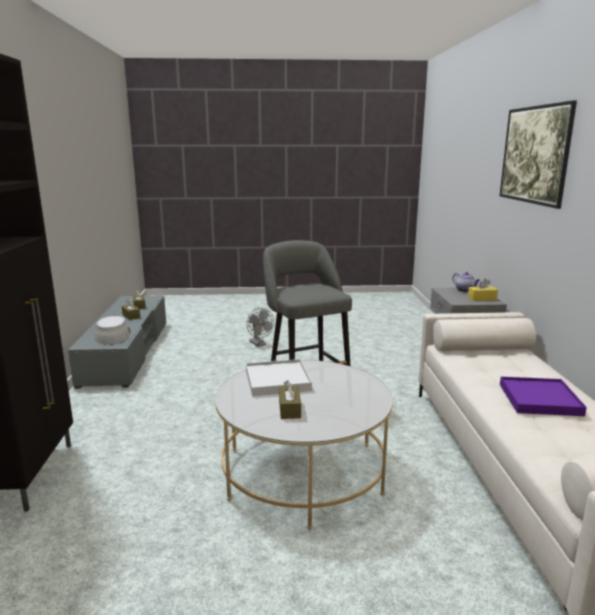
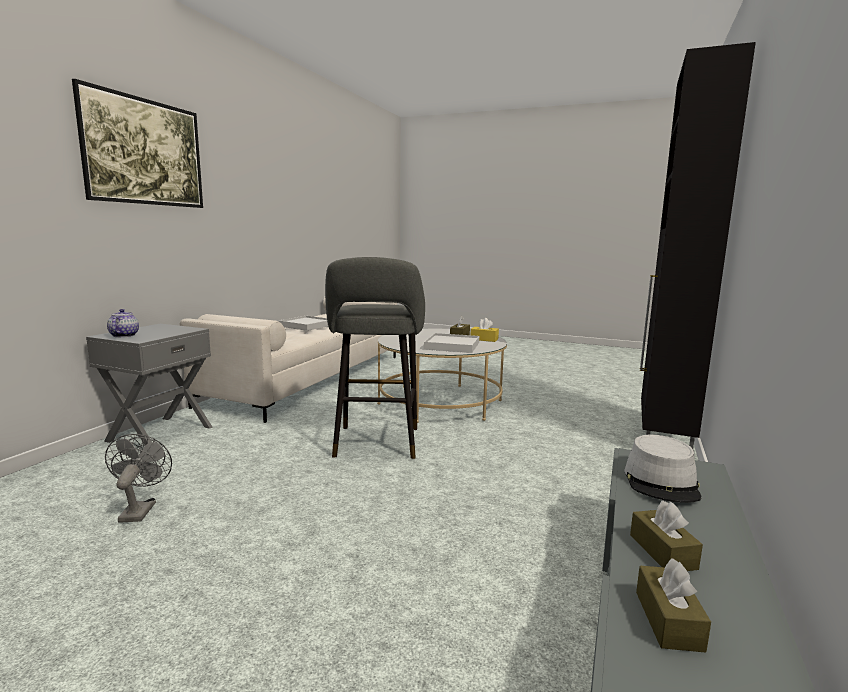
camera: 155 degrees left, 5 degrees down
(259, 344) = (328, 566): grey fan -> grey fan (140, 509)
(482, 298) = (154, 328): yellow tissue box -> yellow tissue box (484, 339)
(539, 399) = (306, 325): purple tray -> white tray

